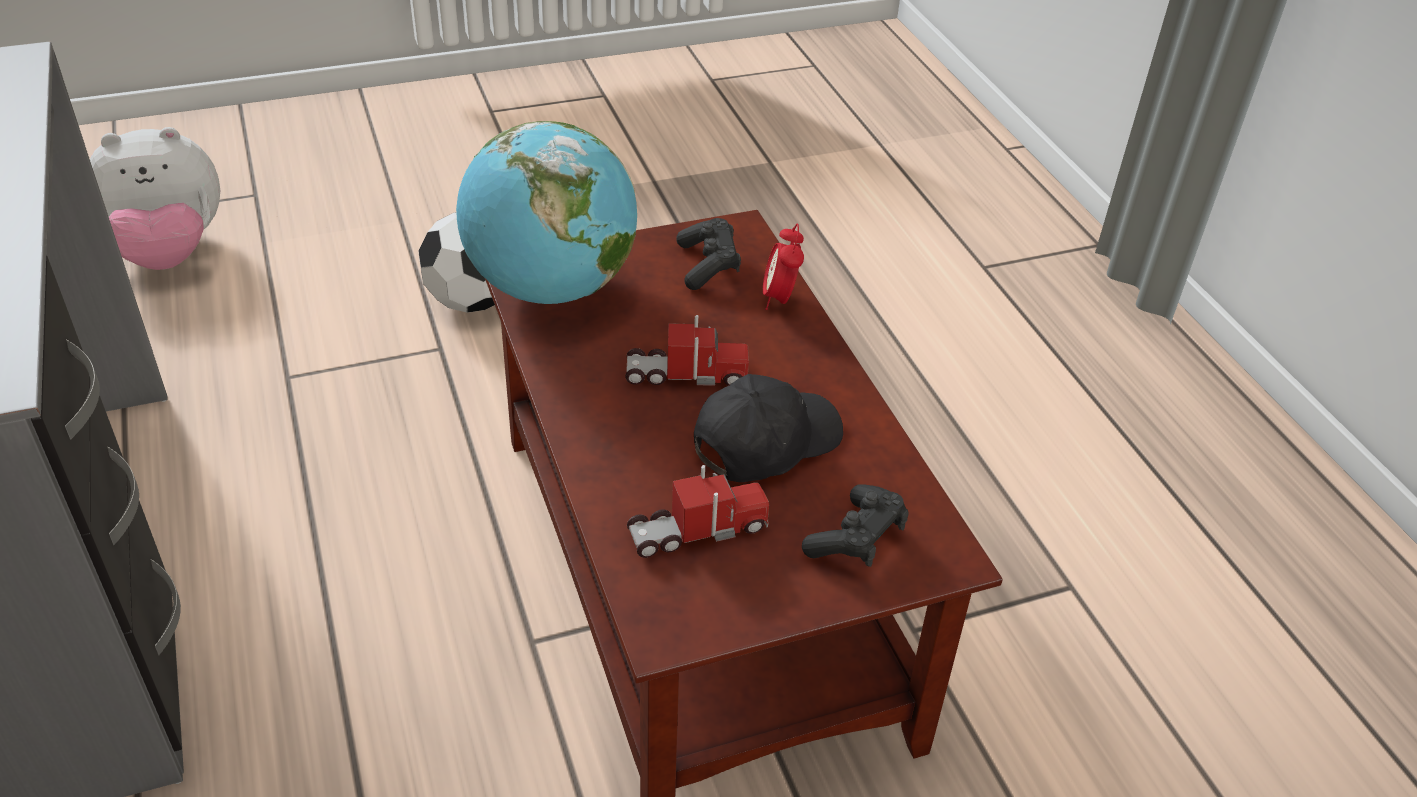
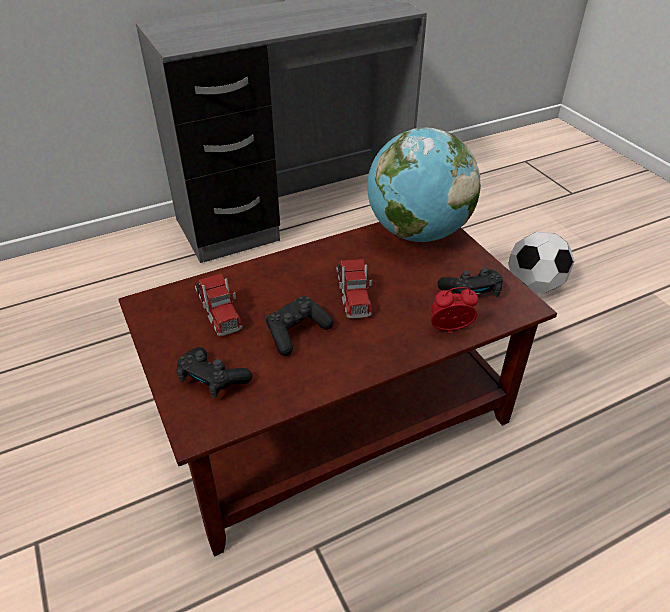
camera: 85 degrees right, 0 degrees up
(169, 253) = (507, 181): plush toy -> none
(765, 442) = (297, 332): black cap -> black game controller

